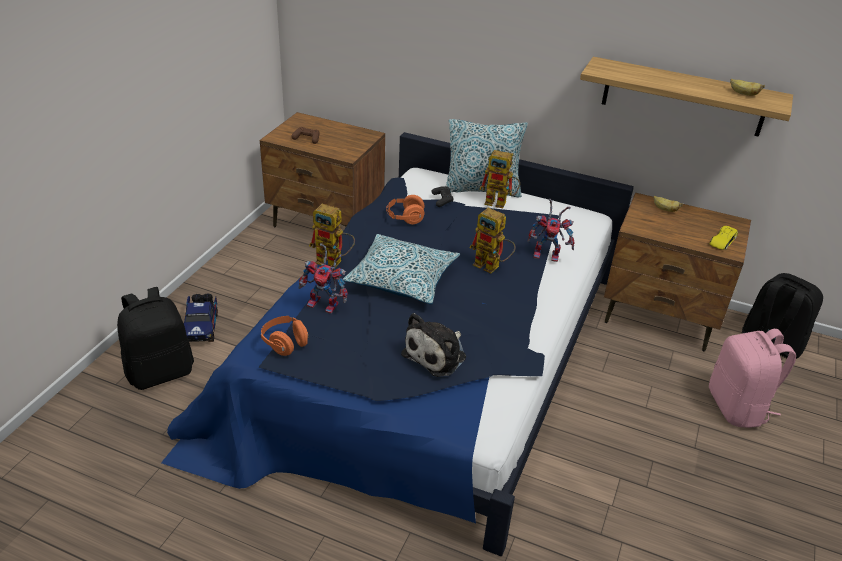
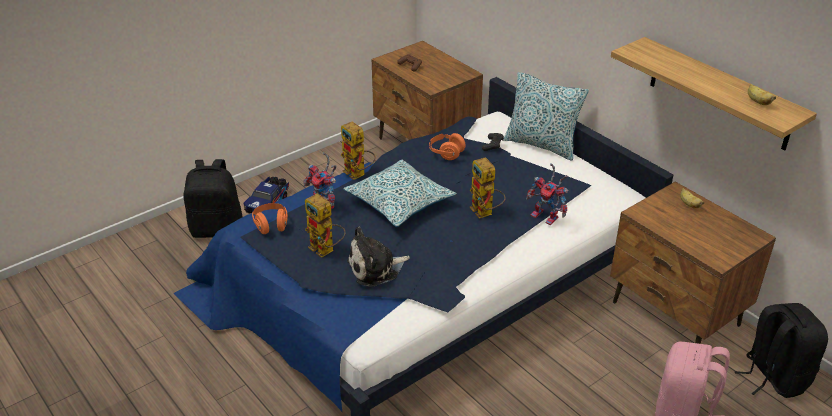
camera: 30 degrees right, 0 degrees up
(500, 203) = (545, 160): toy robot -> toy robot (326, 250)
(722, 241) = (720, 249): yellow toy car -> none

